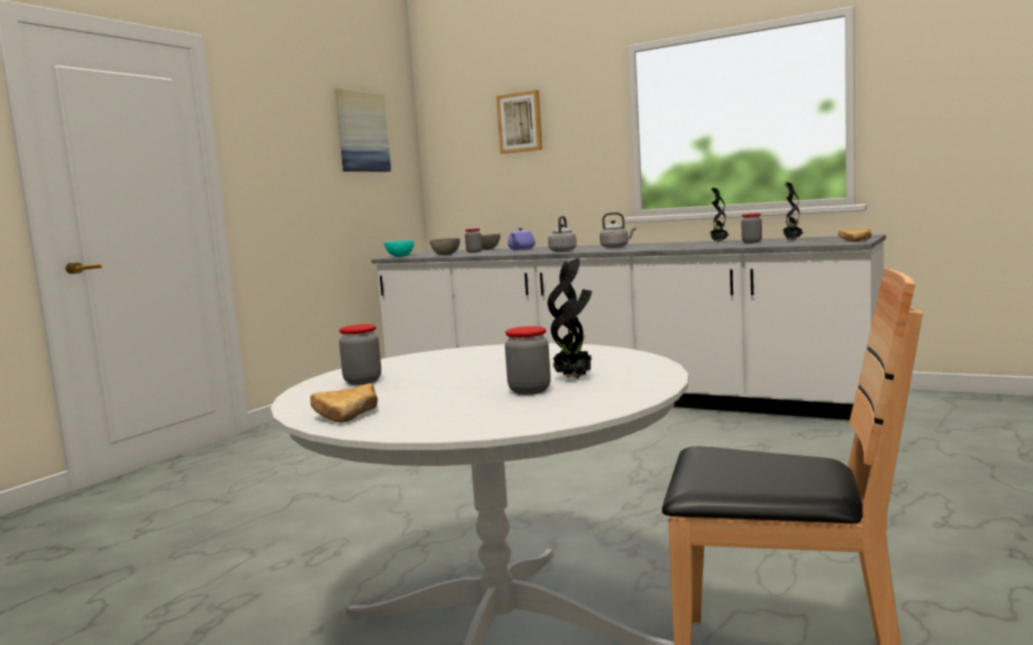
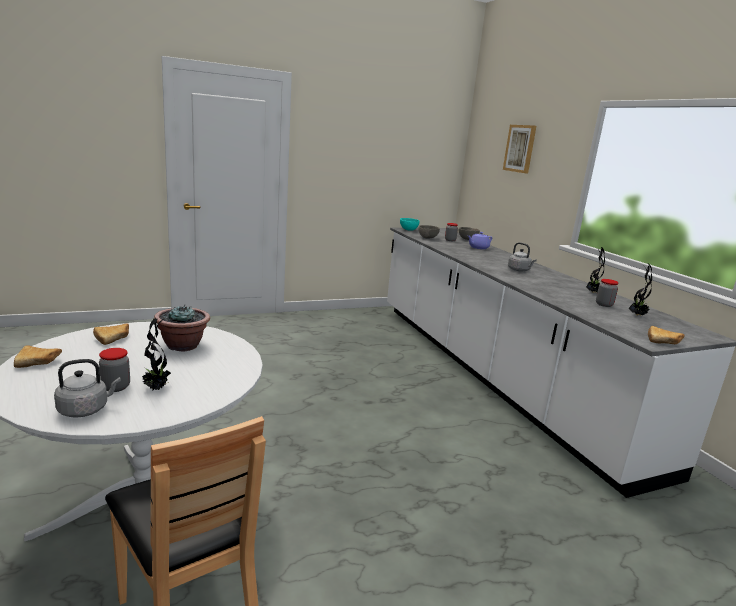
camera: 35 degrees right, 10 degrees up
(362, 132) = (411, 138): picture -> none
(362, 381) = (114, 338): jar -> bread
(470, 361) = (183, 346): none -> potted plant
(563, 251) = (480, 261): grey kettle -> grey kettle (86, 409)

